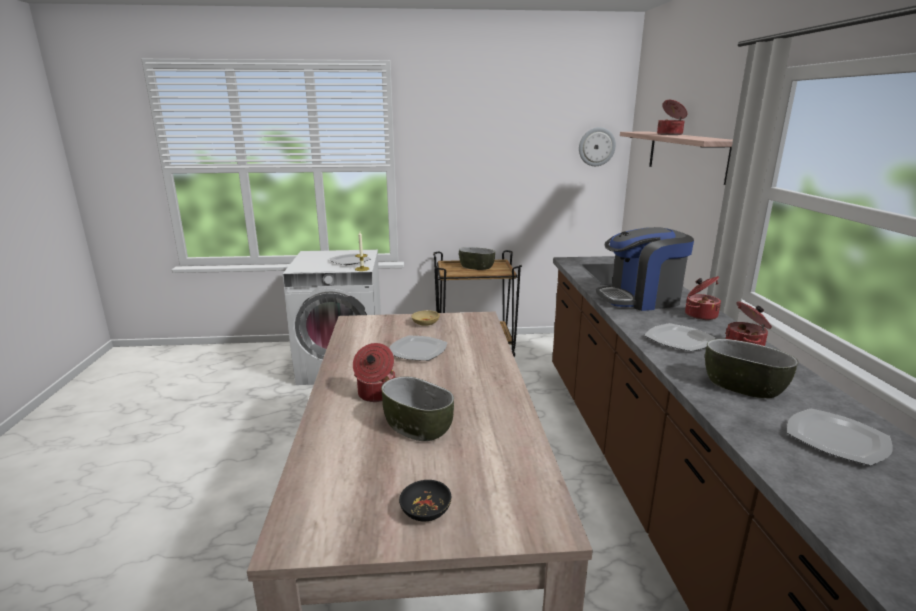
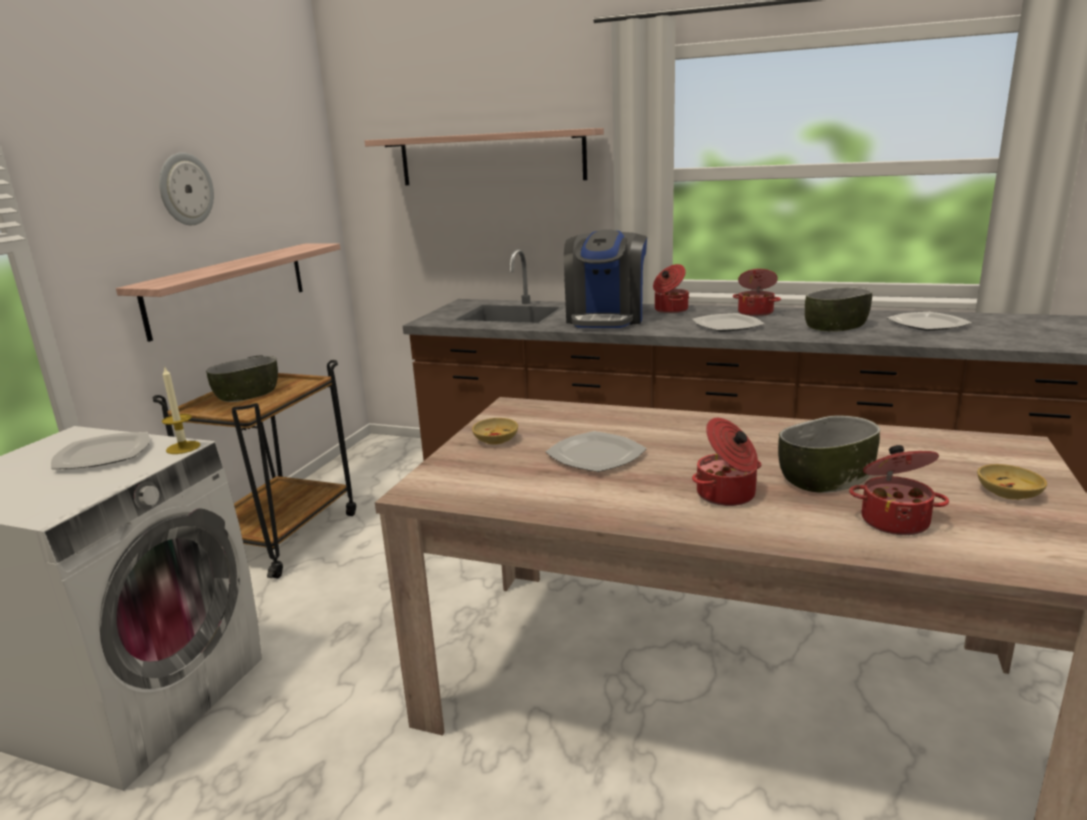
camera: 65 degrees left, 0 degrees up
(426, 510) = (1009, 492): black bowl -> beige bowl
(507, 209) = (229, 288): none -> shelf
(596, 146) = (305, 169): wall clock -> wall clock (185, 189)
(670, 134) = (472, 134): cooking pot -> cooking pot (894, 520)

